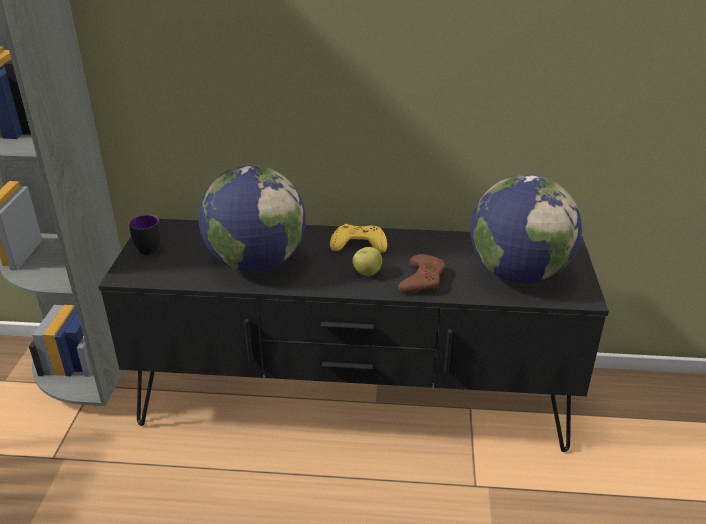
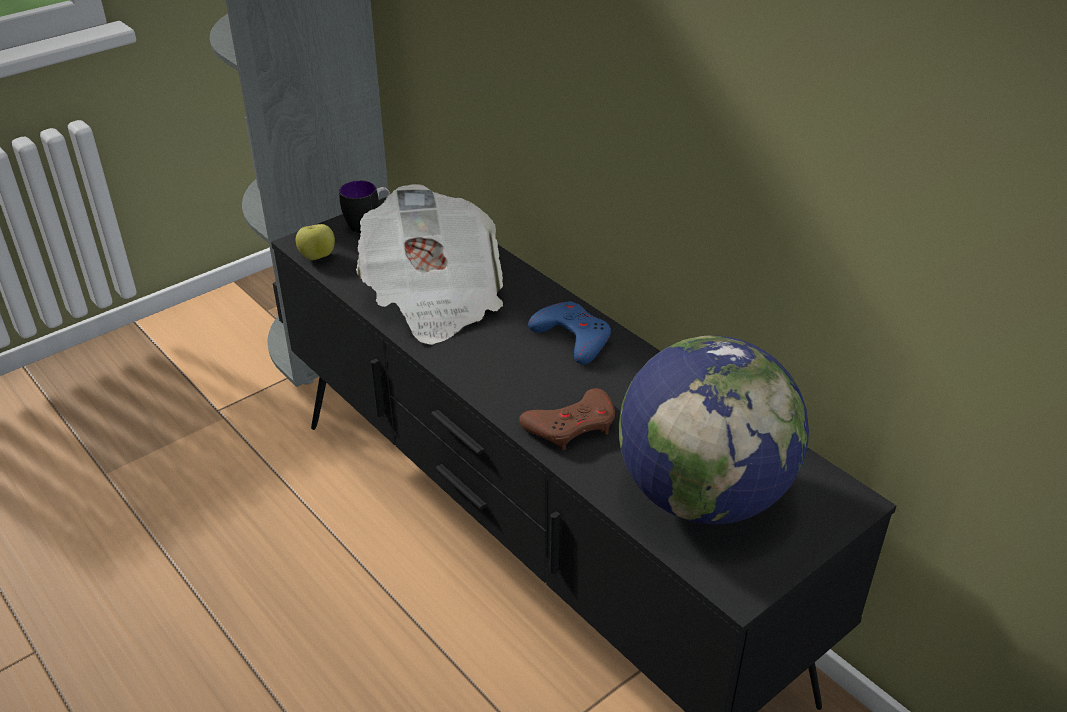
camera: 45 degrees right, 5 degrees up
(256, 263) = (433, 298): globe -> newspaper
(358, 244) = (572, 338): yellow game controller -> blue game controller
(367, 273) = (524, 378): apple -> apple (317, 257)

